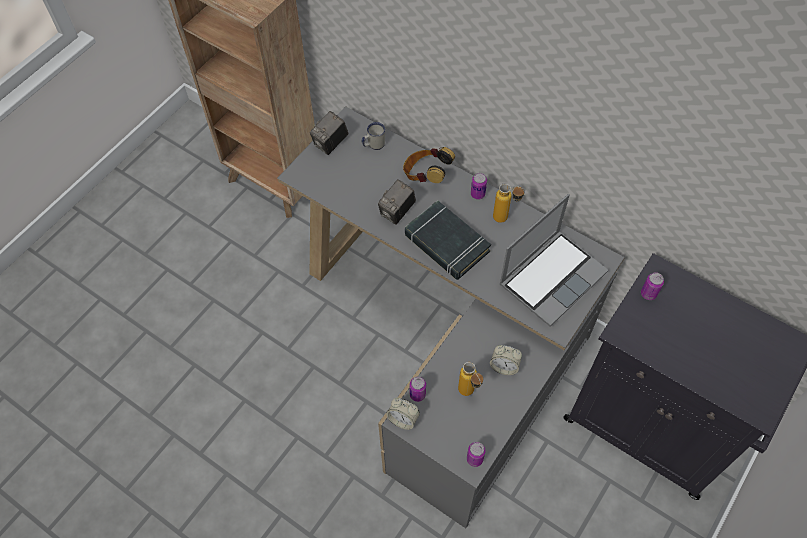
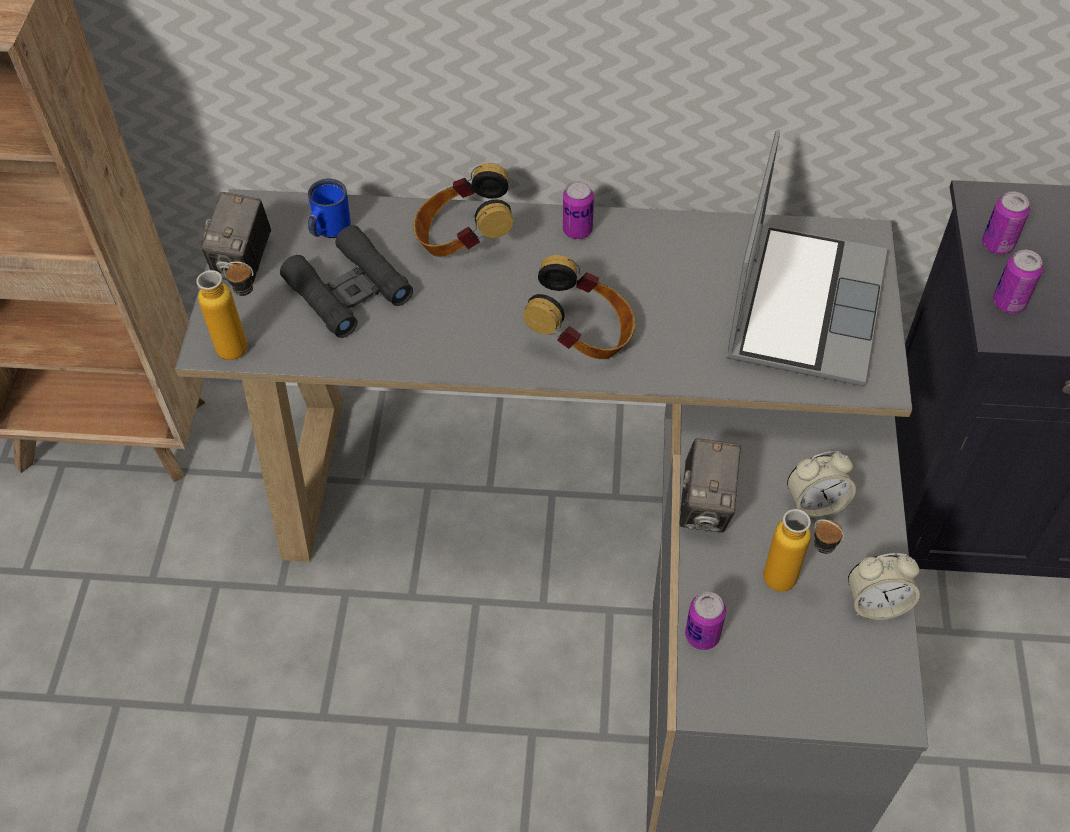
camera: 30 degrees left, 5 degrees down
(364, 176) = (349, 291): none -> black binoculars
(373, 145) = (329, 230): white mug -> blue mug
(397, 212) = (454, 323): camera -> camera (705, 506)
(403, 419) = (708, 696): alarm clock -> alarm clock (876, 602)
(446, 244) = (582, 336): black book -> headphones
(474, 459) = (886, 695): can -> can (1008, 303)
(505, 219) = (656, 249): bottle -> bottle (245, 348)

